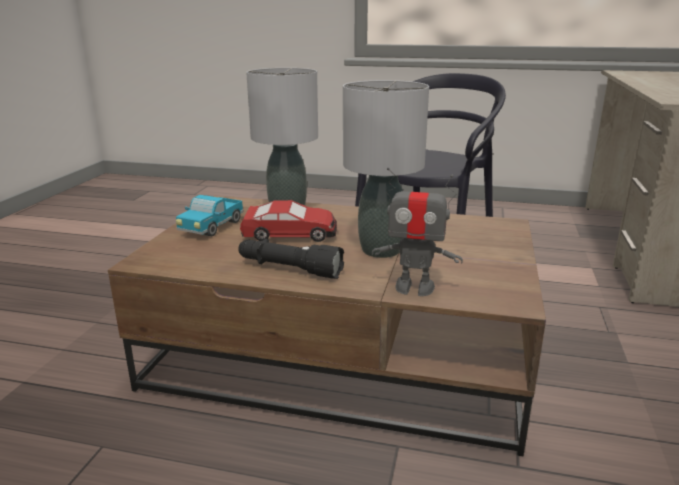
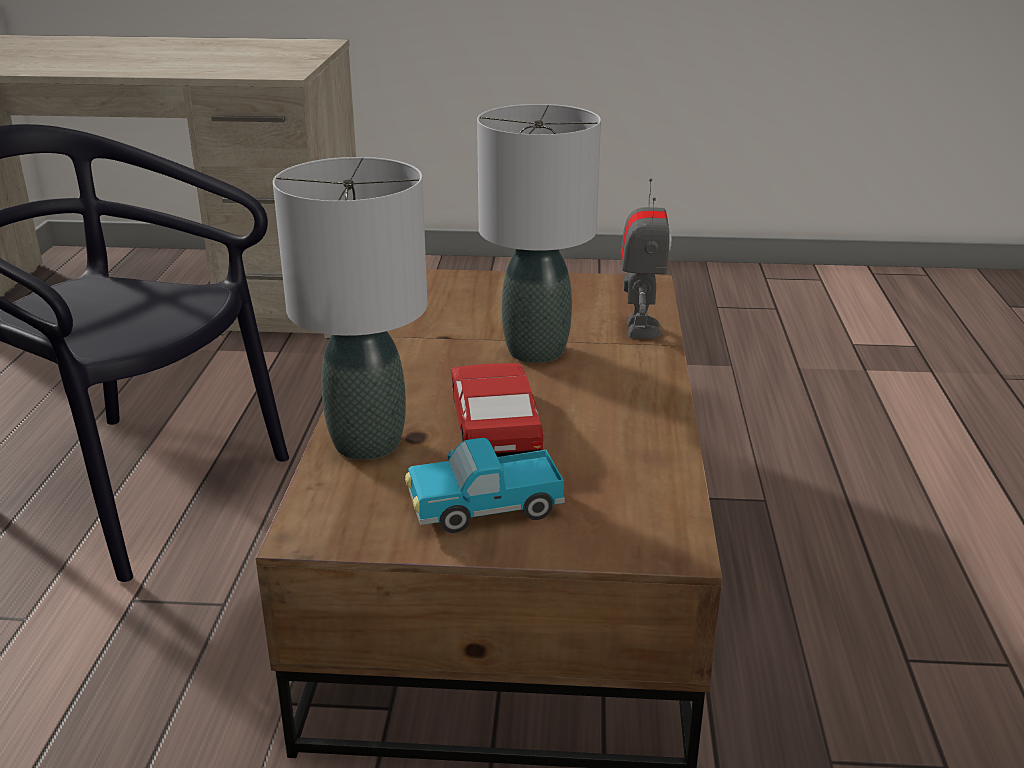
camera: 100 degrees left, 5 degrees up
(211, 227) = (484, 509): toy truck -> toy truck turned 150 degrees clockwise
(289, 269) = (631, 407): black flashlight -> none

